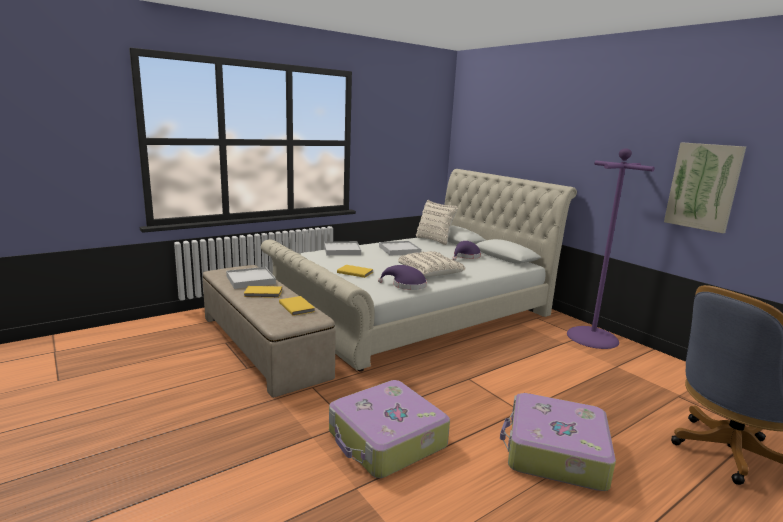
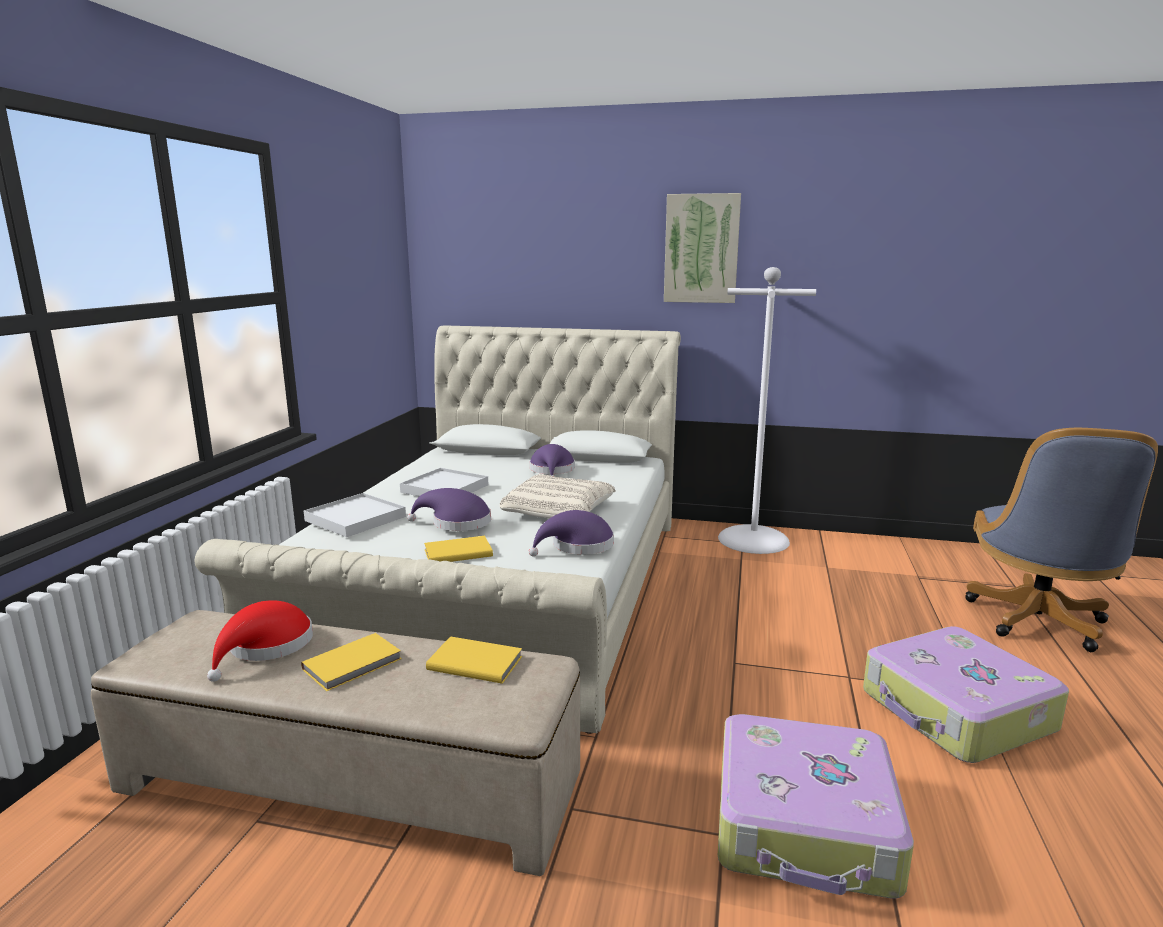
camera: 40 degrees left, 0 degrees up
(251, 280) = (266, 647): white tray -> red hat
(375, 262) = (456, 522): none -> purple hat
(435, 240) = (458, 457): beige pillow -> none
(592, 337) = (753, 540): purple clothes rack -> white clothes rack
(703, 186) = (859, 309): picture -> picture (701, 249)

